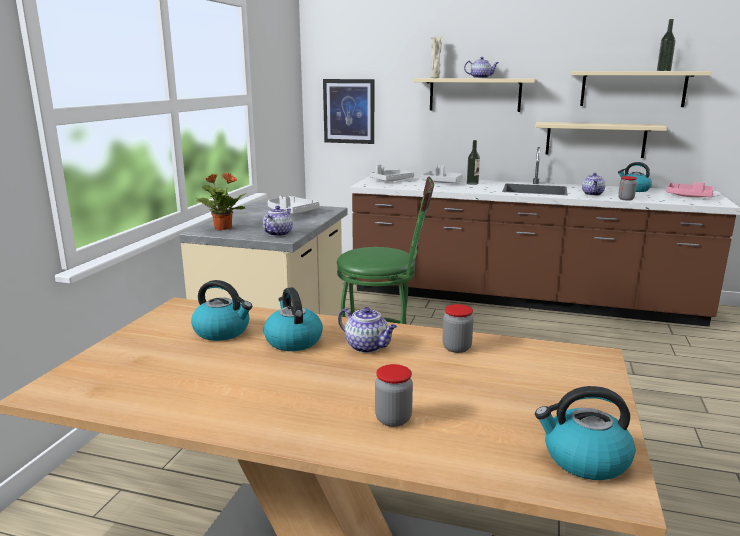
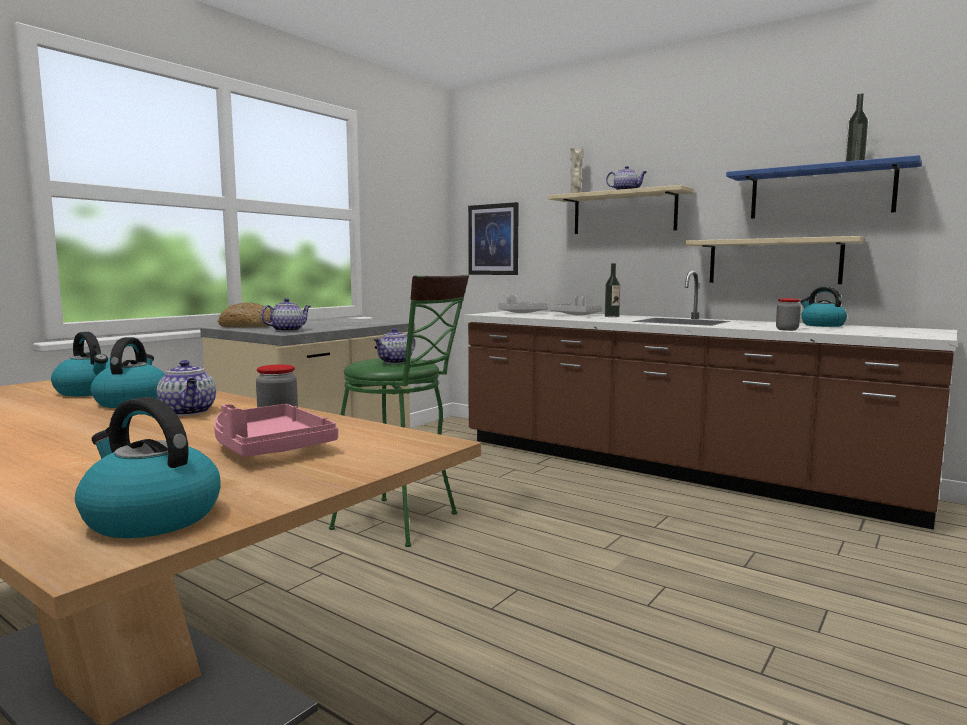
camera: 20 degrees right, 10 degrees down
(222, 228) = (249, 326): potted plant -> bread
(291, 212) = (347, 322): grey tray -> none
(393, 419) = (51, 459): jar -> none
(593, 194) = (749, 326): teapot -> teapot (395, 362)
(633, 89) = (820, 192): beige shelf -> blue shelf
(689, 196) = (894, 331): pink tray -> pink tray (269, 447)

